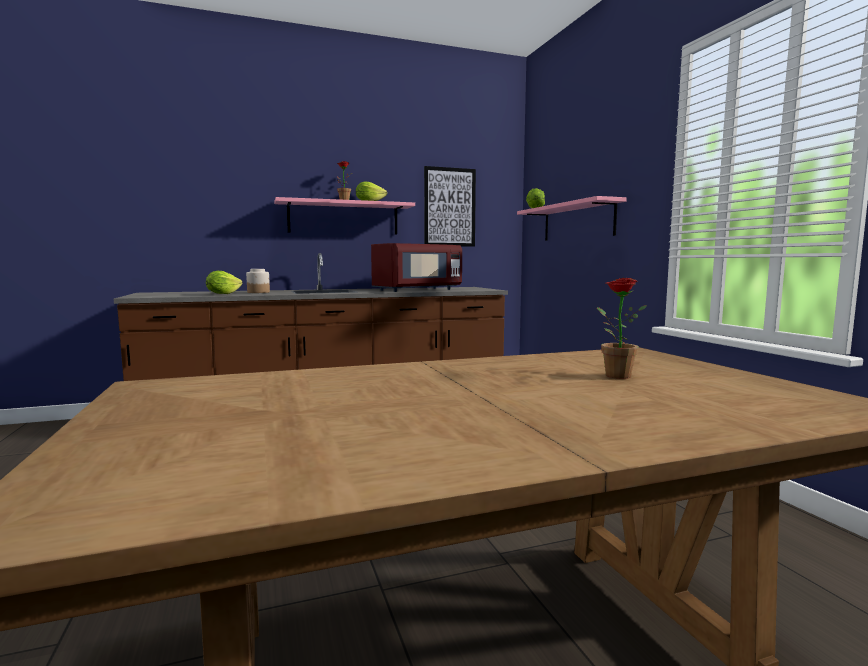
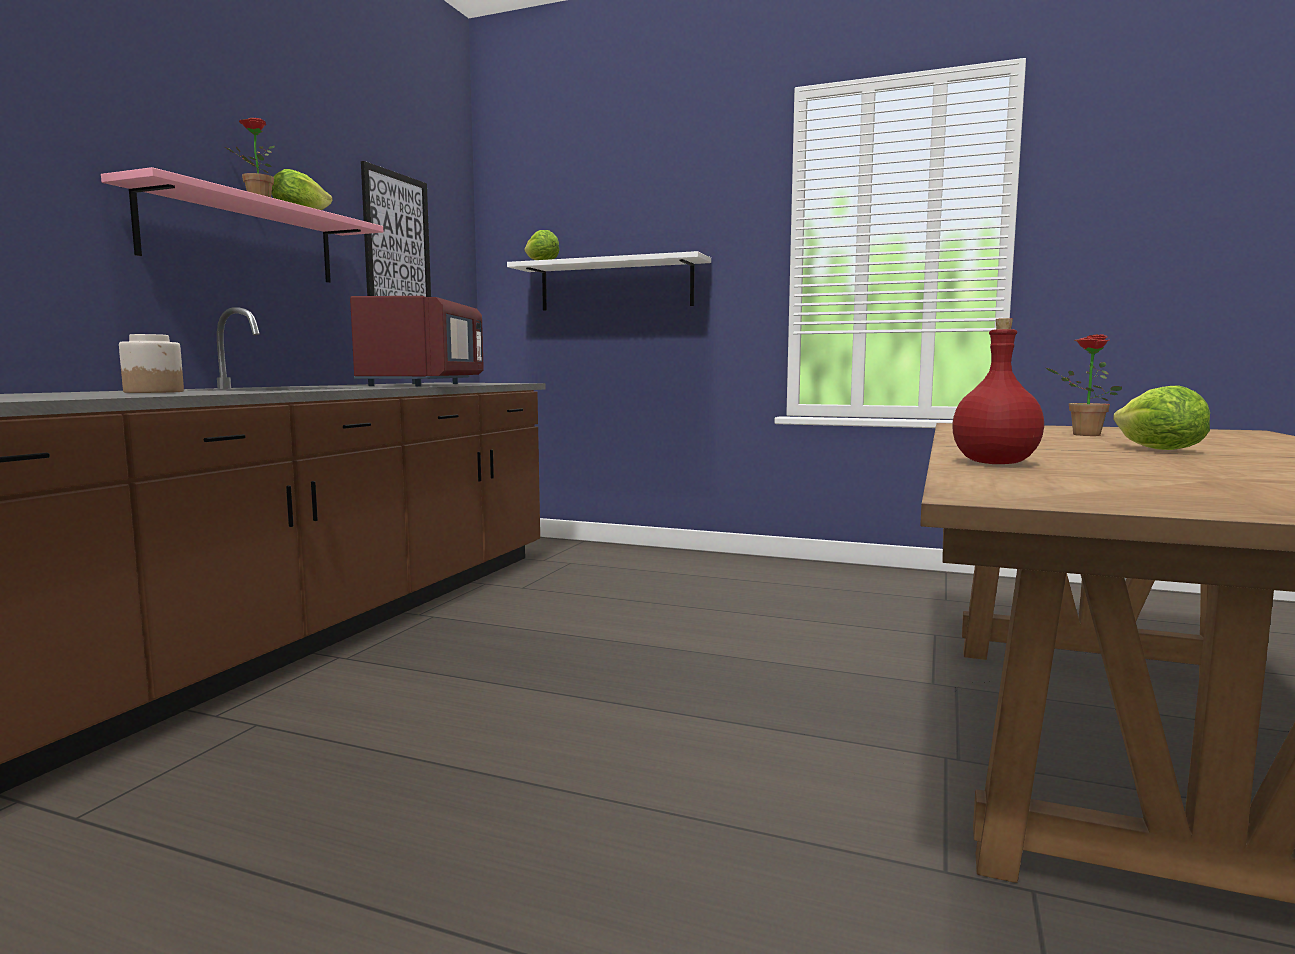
camera: 50 degrees left, 0 degrees up
(223, 294) = (99, 395): lettuce -> lettuce (1158, 450)
(313, 376) = (995, 463): none -> red bottle
(577, 222) = (615, 285): pink shelf -> white shelf

